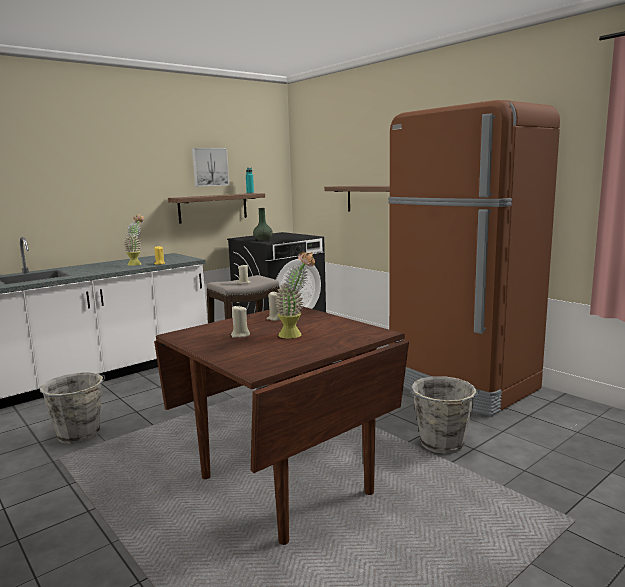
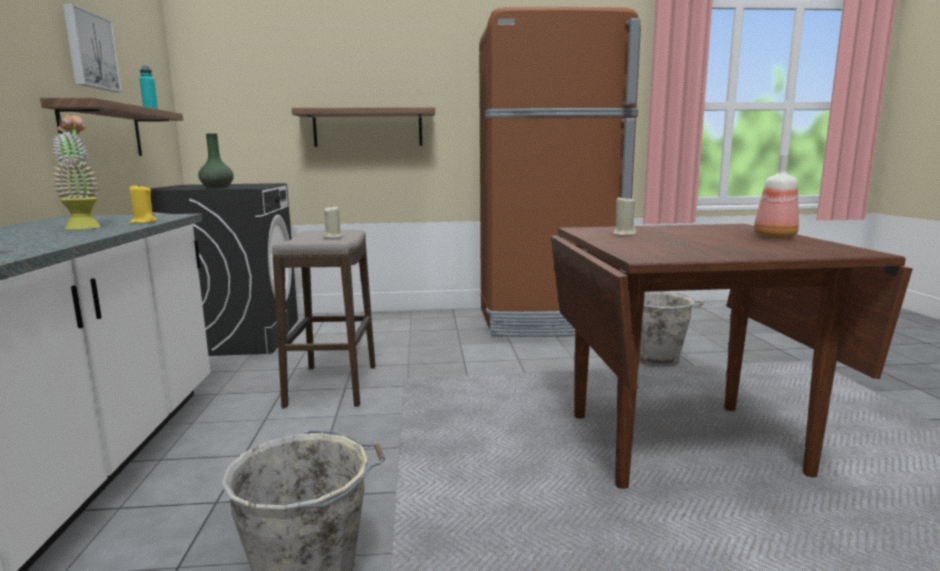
camera: 55 degrees left, 0 degrees up
(240, 335) = (688, 245): beige candle -> none
(296, 335) = (714, 236): potted plant -> none
(314, 347) = (773, 237): none -> bottle

